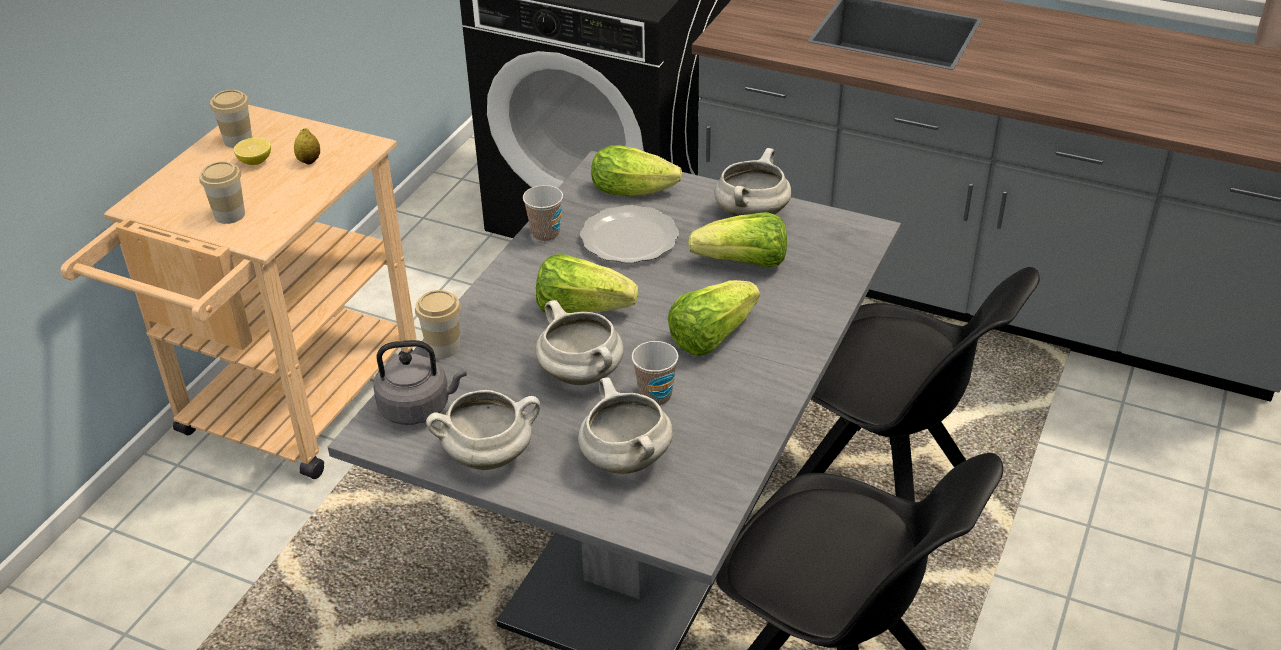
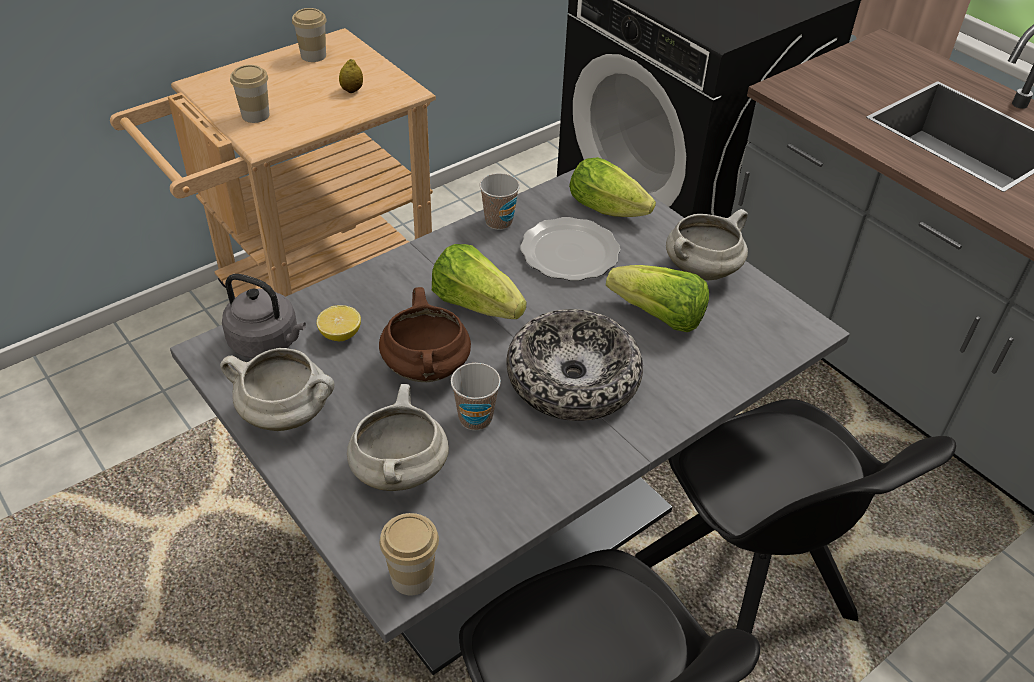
camera: 25 degrees right, 5 degrees up
(255, 161) = (311, 77): lemon -> lemon (340, 335)
(443, 347) = (331, 294): cup -> cup (412, 576)
(583, 374) = (427, 369): white cooking pot -> brown cooking pot
(711, 336) = (573, 379): lettuce -> bowl

